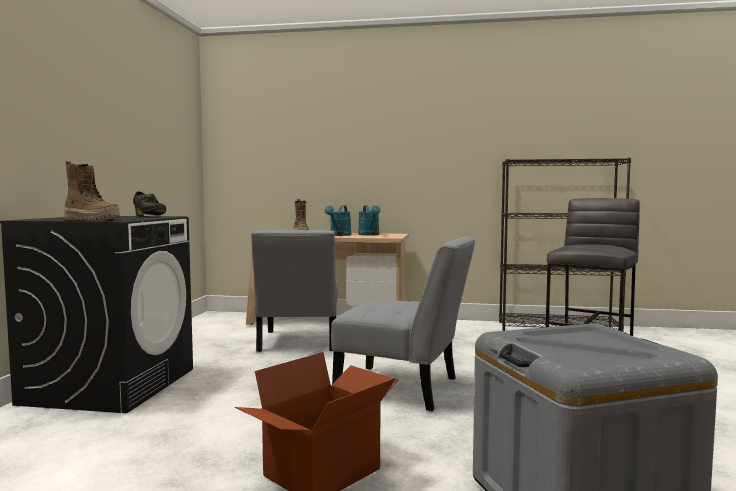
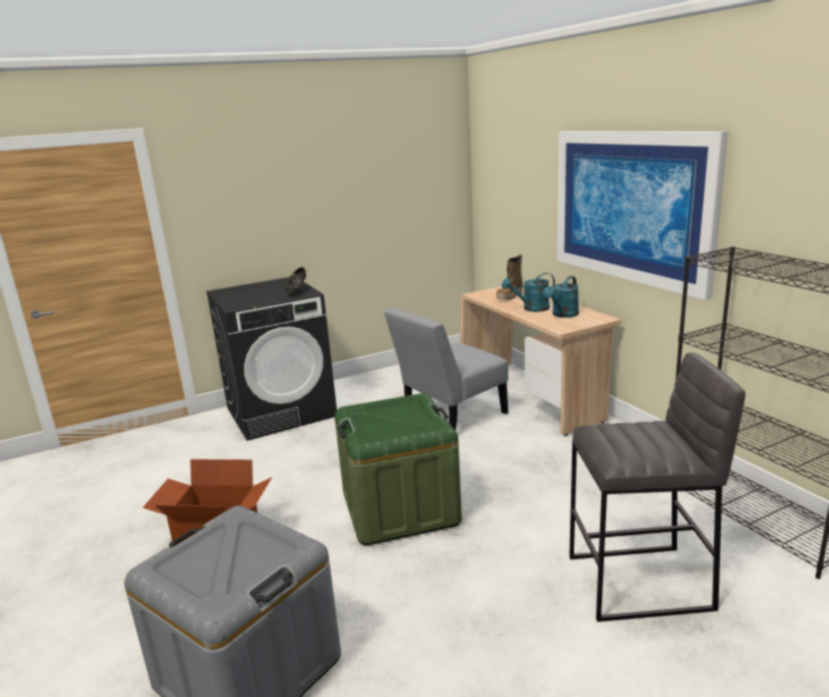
camera: 55 degrees right, 15 degrees up
(92, 220) = (232, 302): boot -> none
(404, 389) = (400, 508): grey chair -> green storage box
(409, 148) = (631, 206): none -> picture

